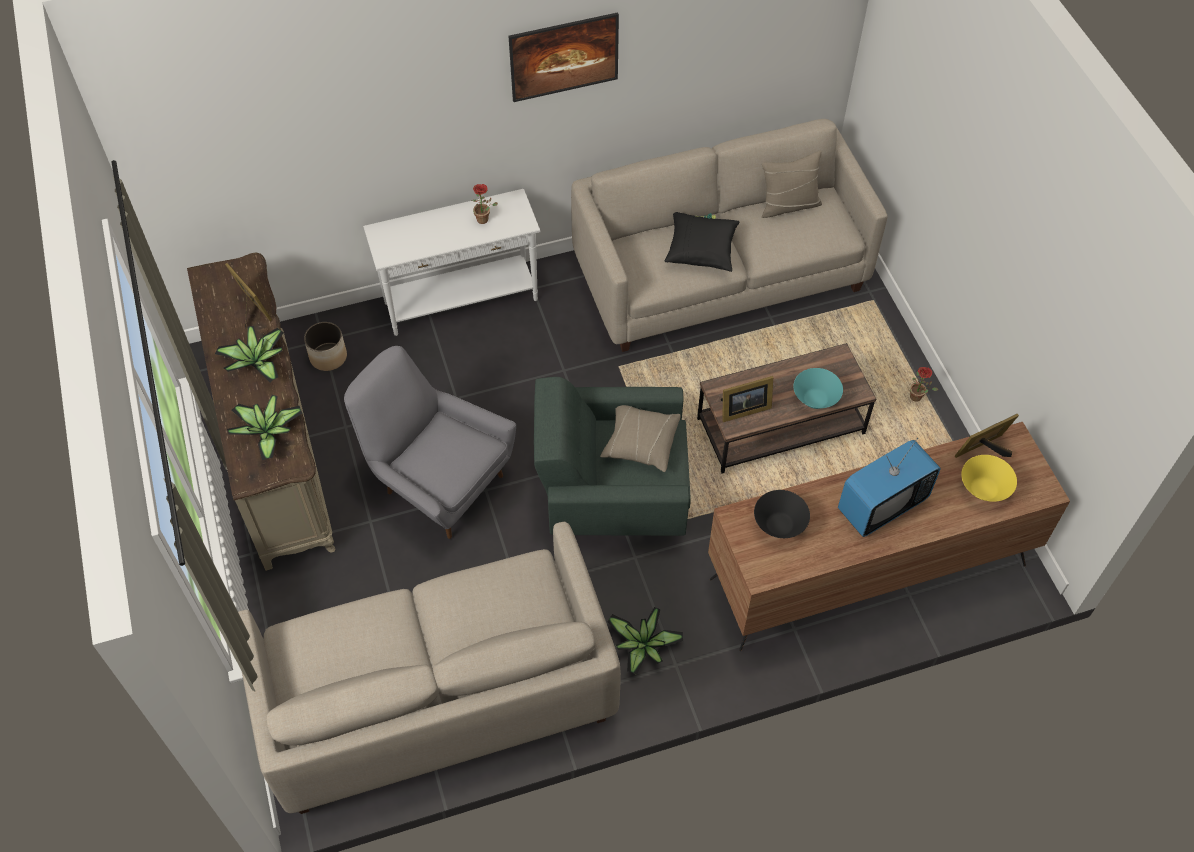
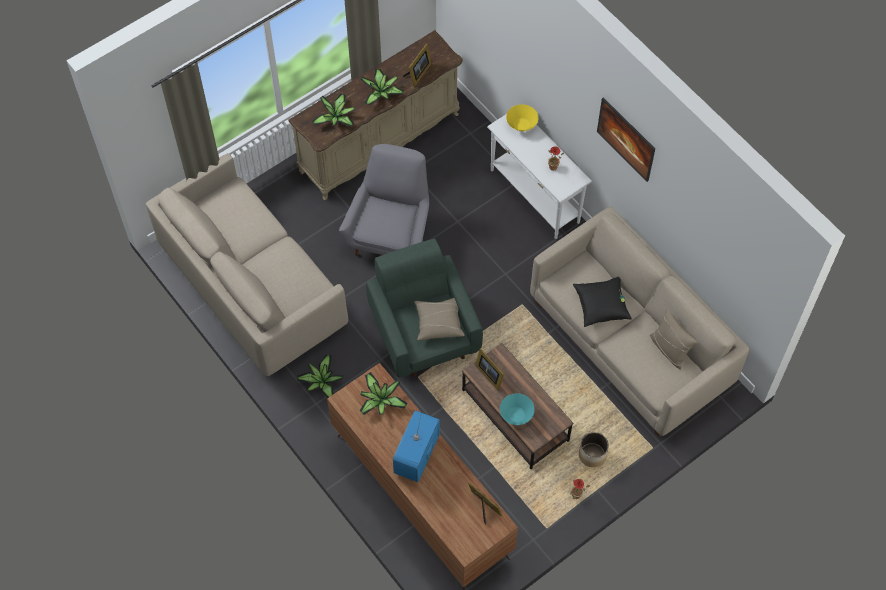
camera: 70 degrees right, 5 degrees up
(328, 357) = (458, 141): planter -> planter (592, 454)
(779, 525) = (380, 401): black bowl -> potted plant
(882, 505) = (417, 455): television -> television turned 75 degrees clockwise
(983, 489) = (452, 513): yellow bowl -> yellow bowl (521, 125)

